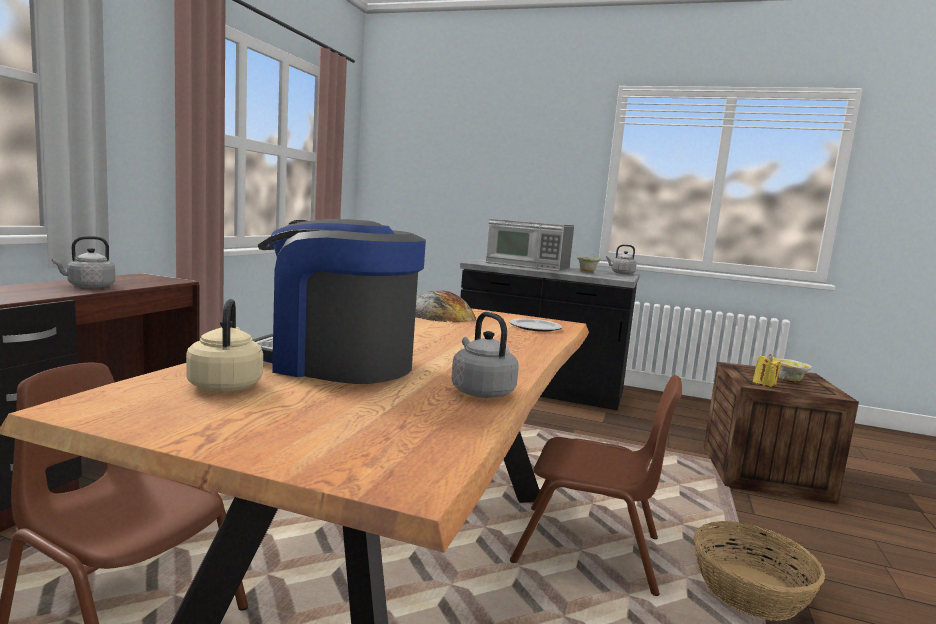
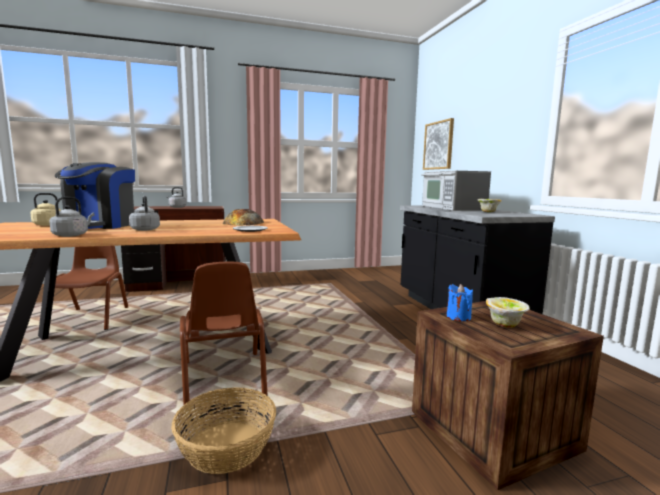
camera: 55 degrees right, 0 degrees up
(337, 363) = (100, 226): coffee machine -> coffee machine turned 150 degrees counterclockwise
(421, 172) = (438, 145): none -> picture
(621, 273) = (525, 214): grey kettle -> grey kettle (145, 229)
(764, 383) = (458, 317): yellow candle -> blue candle

